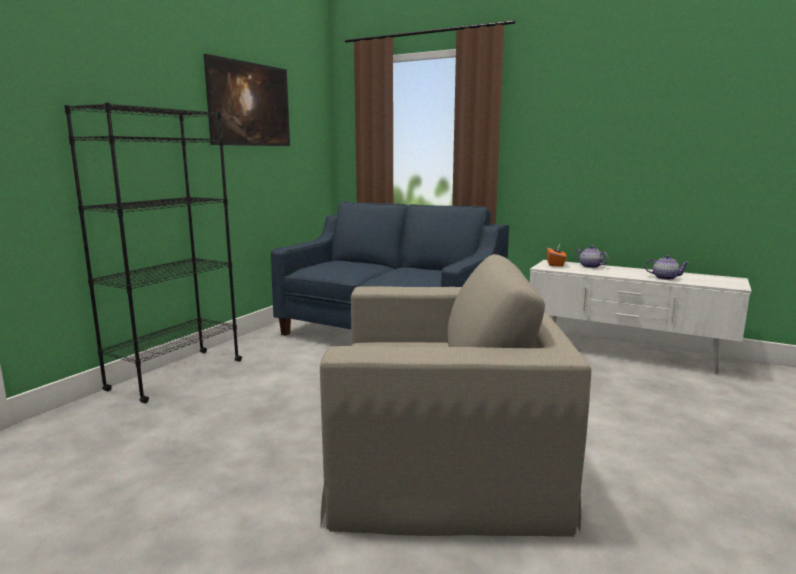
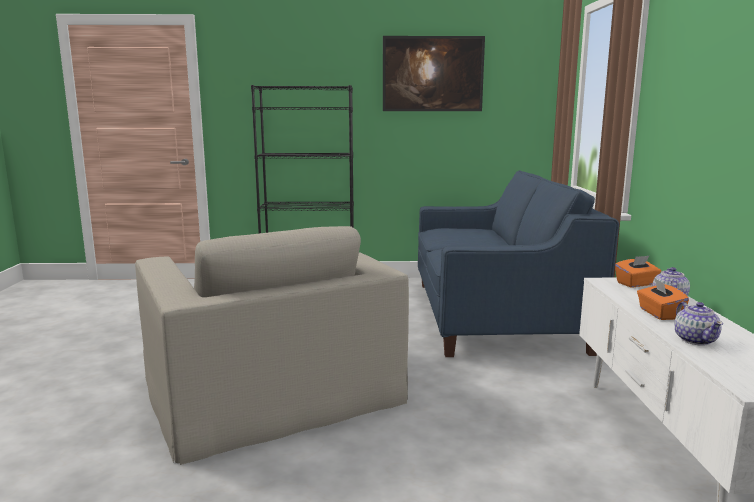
camera: 60 degrees right, 0 degrees up
(617, 273) = (659, 314): none -> orange tissue box

